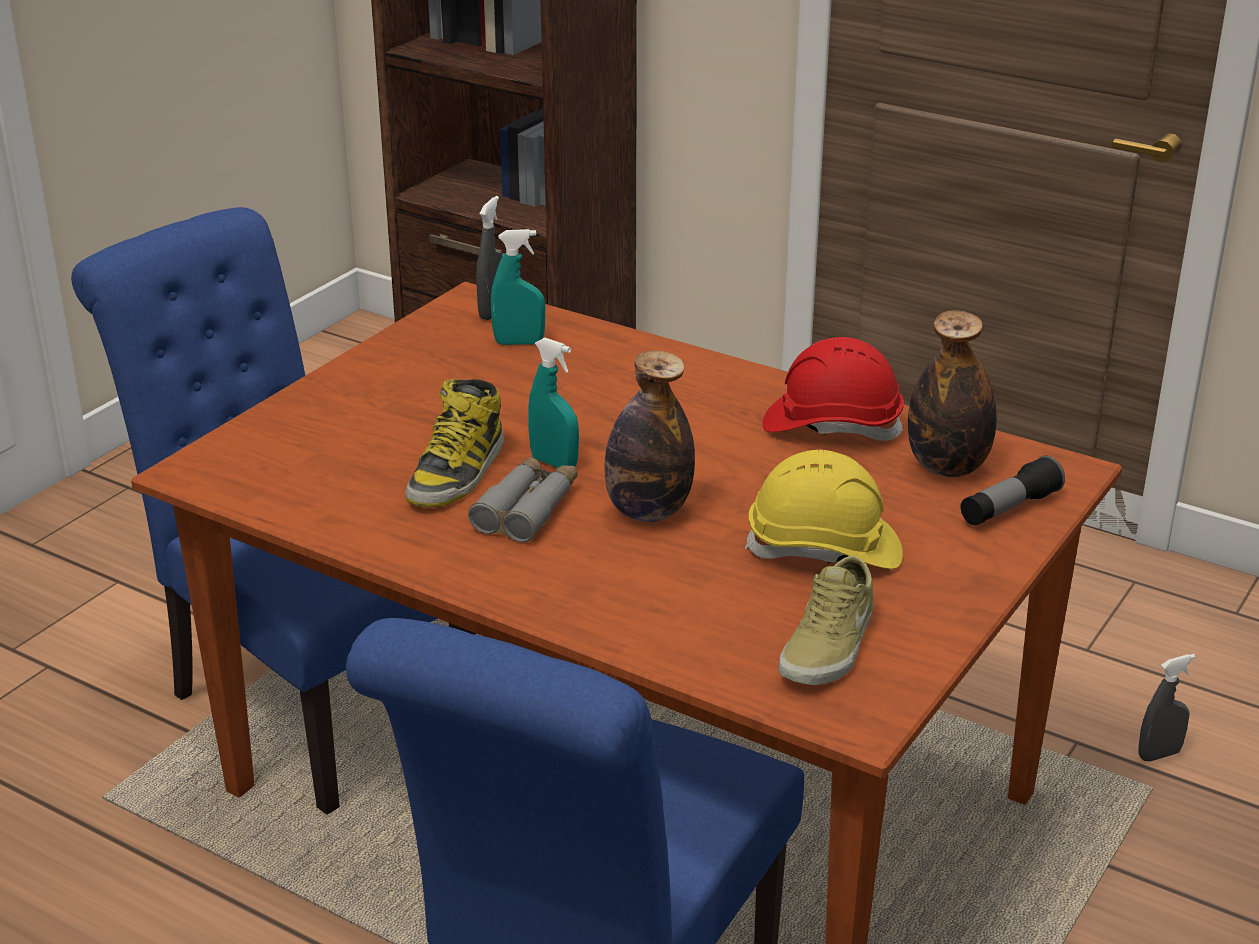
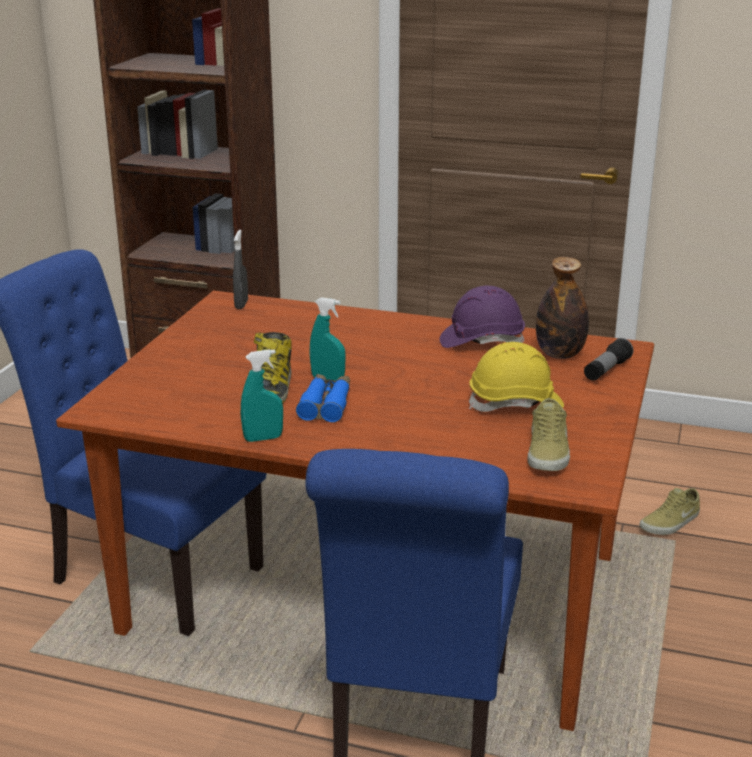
camera: 15 degrees left, 5 degrees down
(519, 342) = (267, 318): turquoise spray bottle -> turquoise spray bottle (263, 438)
(527, 509) = (326, 405): grey binoculars -> blue binoculars
(648, 511) = (400, 397): bottle -> none
(831, 426) = (481, 341): red hard hat -> purple hard hat
(1159, 754) = (670, 523): grey spray bottle -> beige shoe

